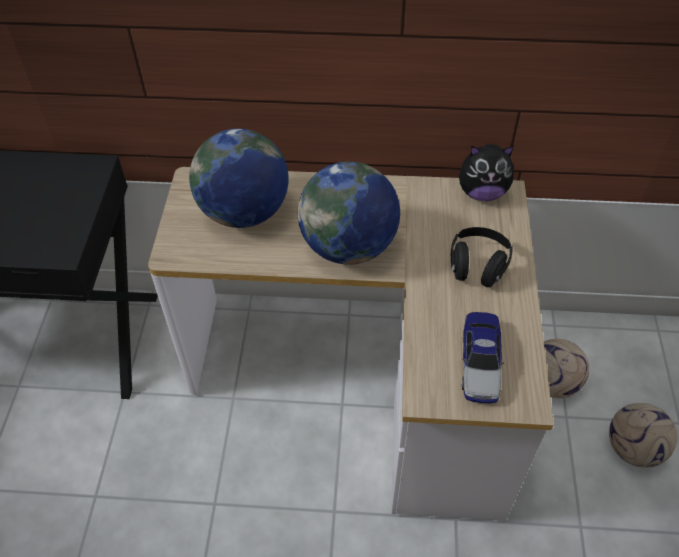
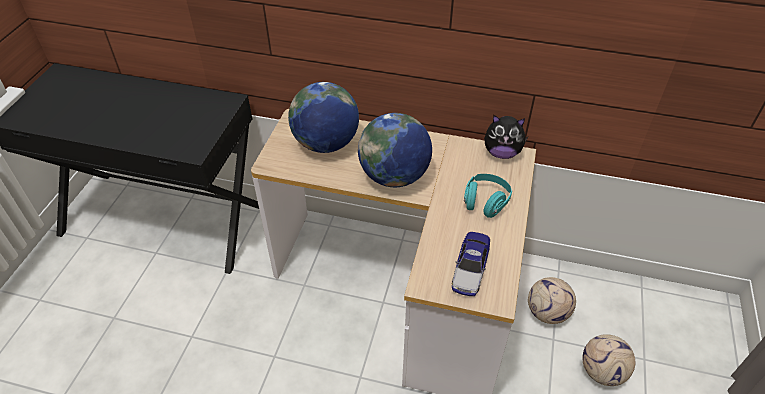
camera: 10 degrees right, 5 degrees down
(477, 266) = (485, 203): black headphones -> turquoise headphones

